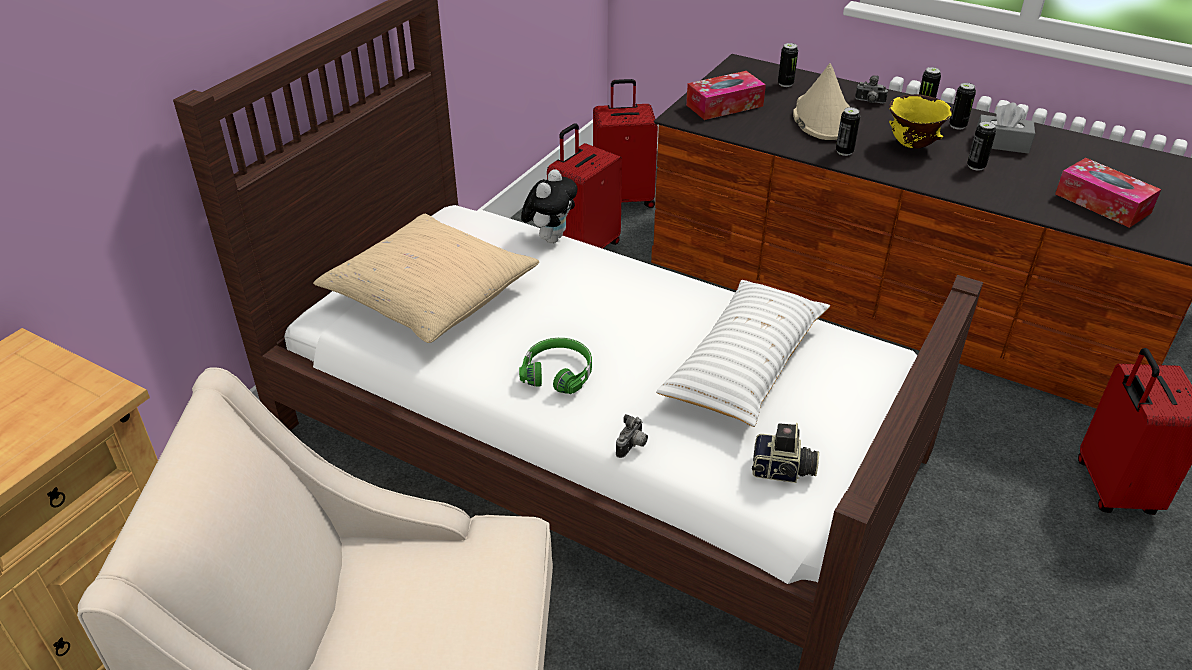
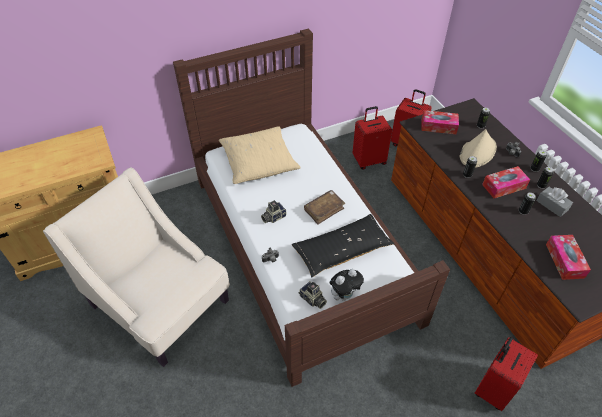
camera: 35 degrees right, 10 degrees up
(550, 238) = (323, 157): plush toy -> plush toy (344, 295)
(558, 372) = (273, 217): green headphones -> camera
(642, 317) = (324, 209): none -> brown book
(745, 365) = (342, 250): white pillow -> black pillow
(912, 146) = (504, 186): yellow bowl -> tissue box

